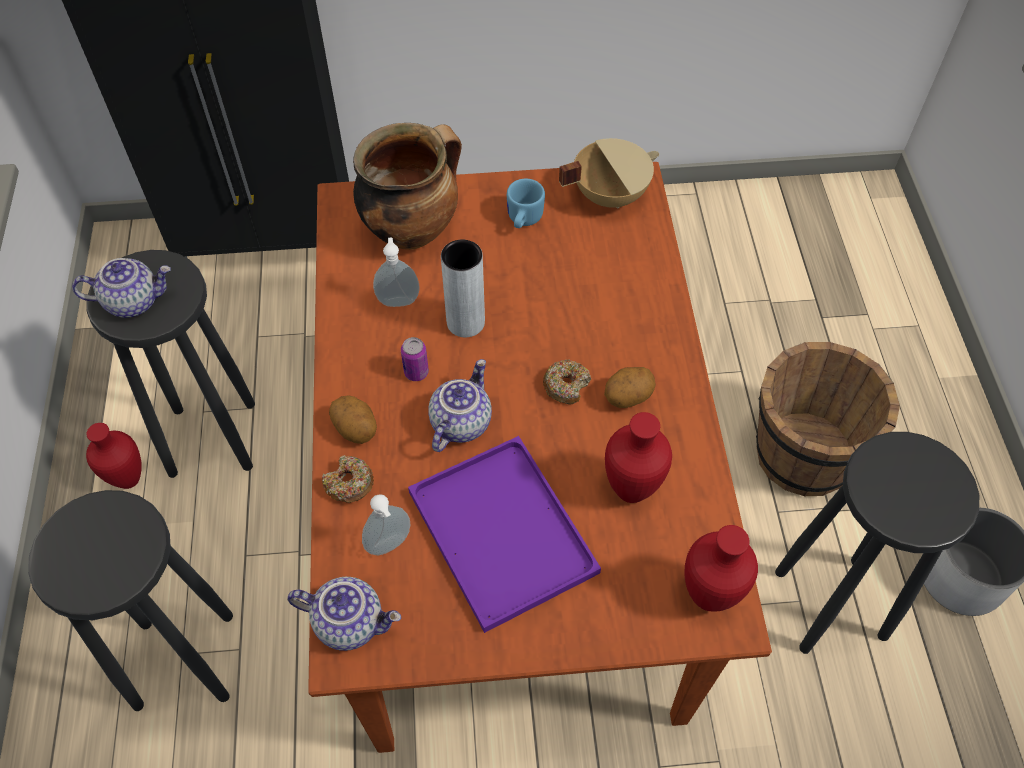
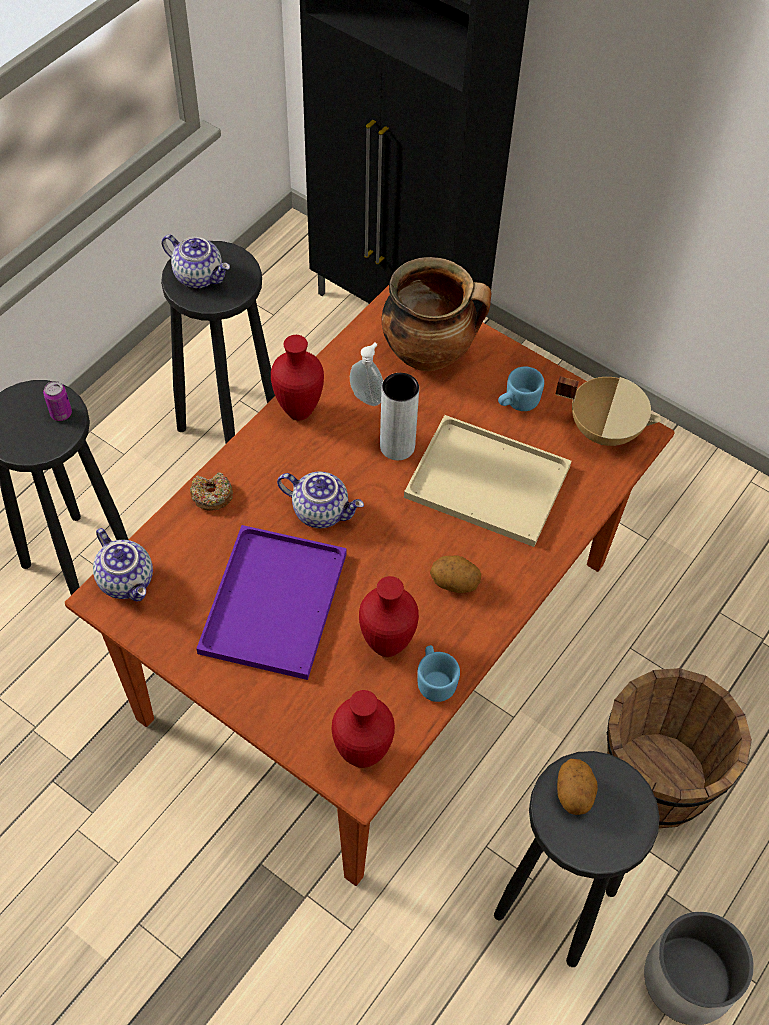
camera: 40 degrees right, 0 degrees up
(130, 479) = (152, 412): red vase -> red vase (300, 412)
(356, 429) = (251, 464): potato -> potato (574, 794)
(390, 546) = (197, 554): soap dispenser -> none
(416, 372) = (328, 456): can -> can (61, 413)
(459, 422) = (321, 511): teapot -> teapot turned 45 degrees clockwise
(564, 300) = (484, 482): none -> beige tray
(566, 385) = (420, 542): donut -> none
(697, 486) = (435, 680): none -> blue mug

